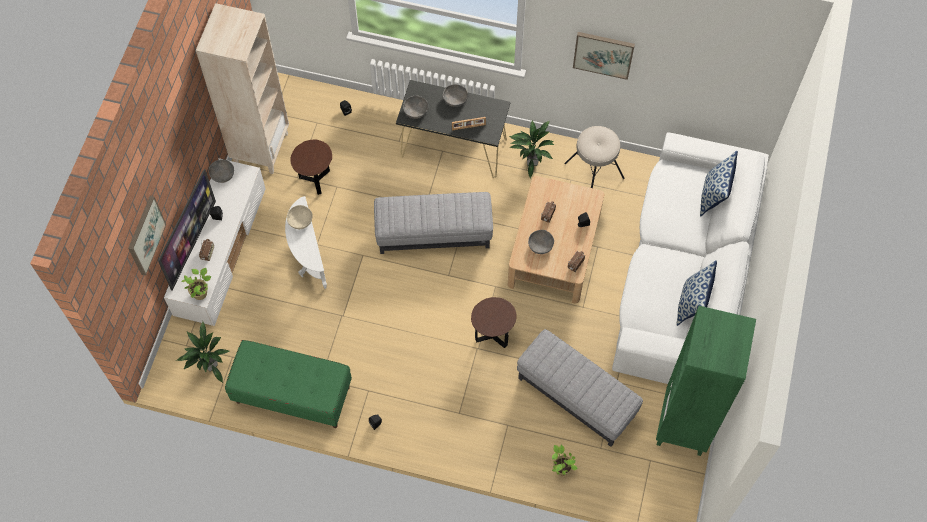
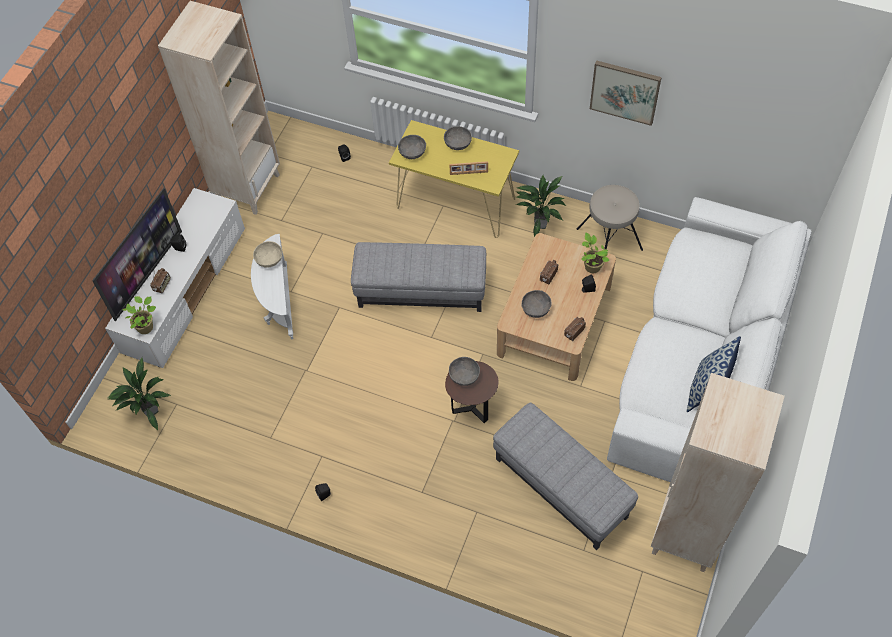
camera: 10 degrees right, 5 degrees down
(145, 235) = (75, 246): picture -> none
(222, 175) = (194, 205): grey bowl -> grey bowl (464, 376)
(292, 395) = (235, 452): green bench -> none
(316, 180) = (301, 225): brown side table -> none
(454, 148) = (456, 203): black console table -> yellow console table
(561, 468) = (534, 569): potted plant -> potted plant (591, 266)
(683, 426) = (686, 534): green bookcase -> beige bookcase
(713, 196) = (743, 270): pillow -> none

